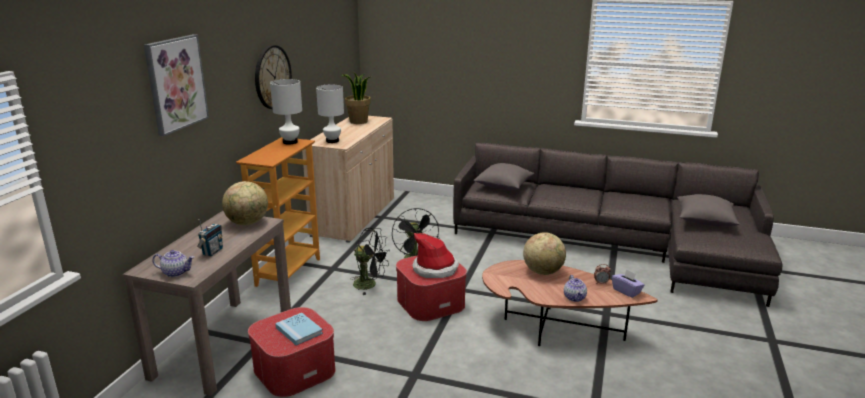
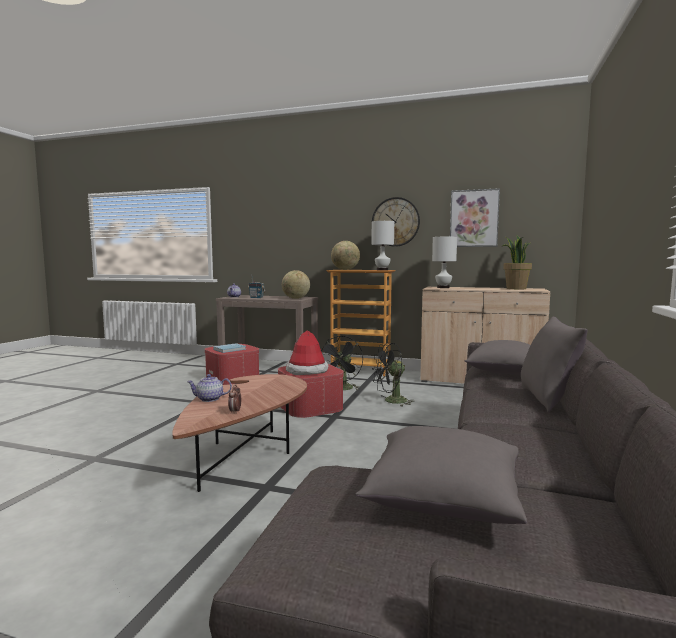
camera: 90 degrees right, 15 degrees down
(176, 83) = (295, 208): picture -> picture (474, 218)
(543, 271) = (274, 391): globe -> globe (345, 270)
(565, 186) = (548, 400): none -> grey pillow
(626, 291) = (206, 421): purple tissue box -> none

